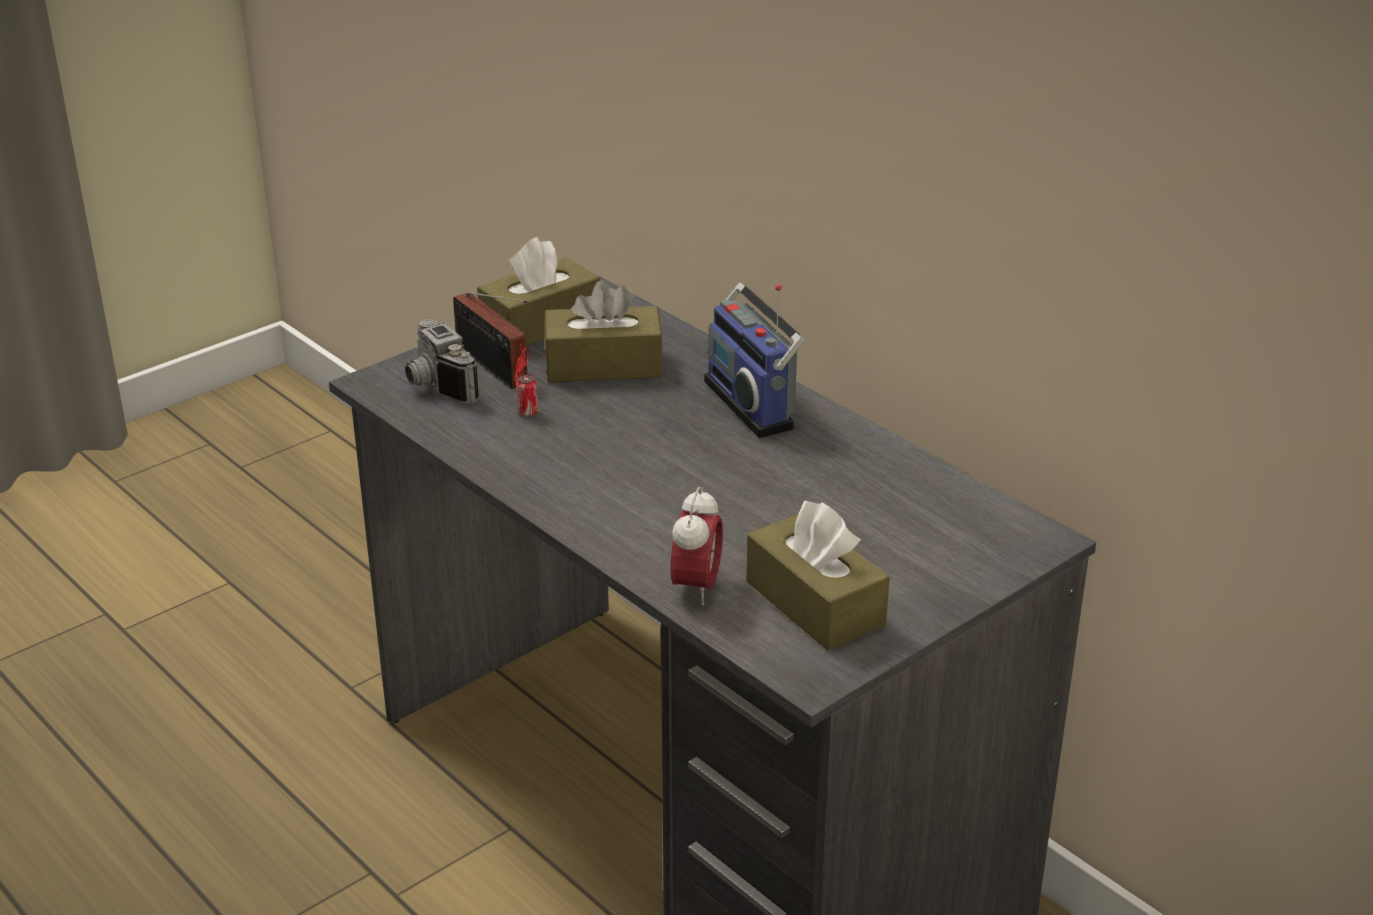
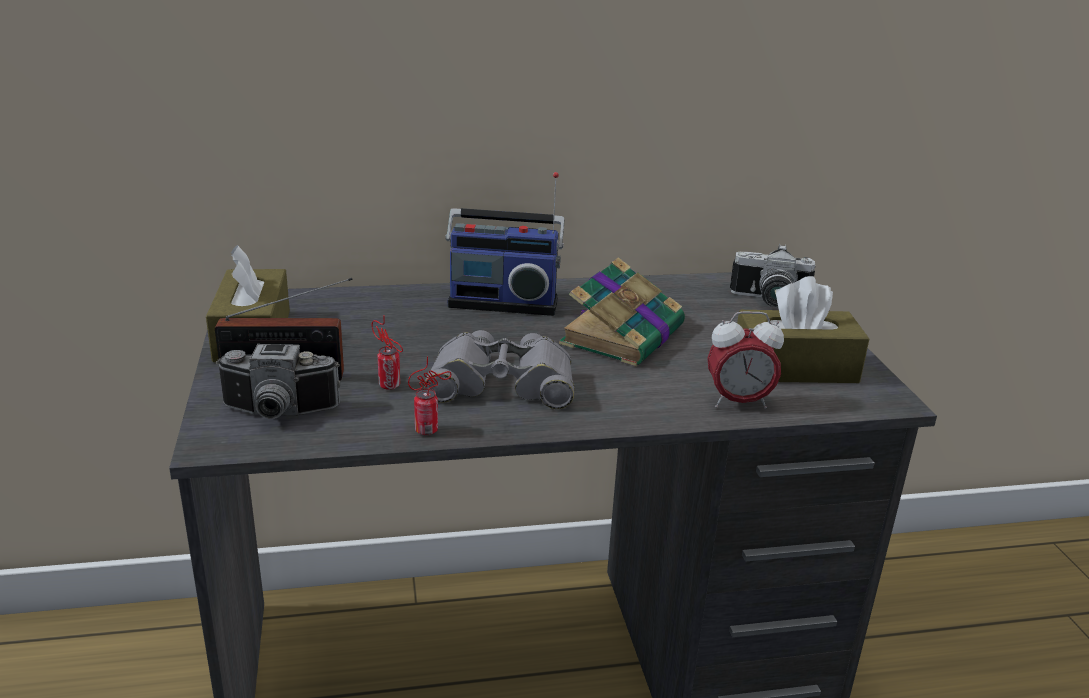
camera: 60 degrees left, 5 degrees down
(478, 454) = (429, 430): none -> can
(590, 459) = (502, 384): none -> grey binoculars
(603, 365) = (363, 333): brown tissue box -> none
(696, 587) = (738, 402): alarm clock -> alarm clock turned 135 degrees clockwise
(767, 487) = (623, 334): none -> book
(973, 550) = (769, 301): none -> camera

